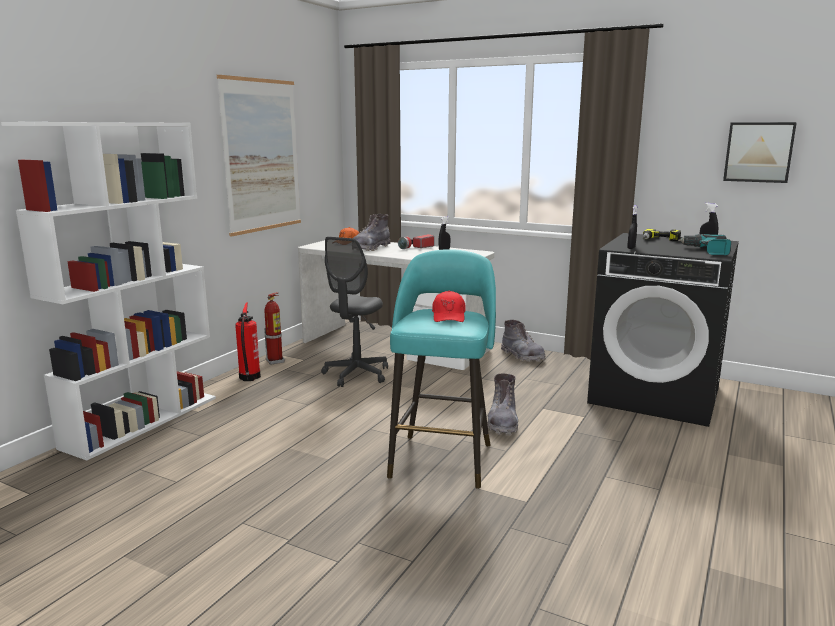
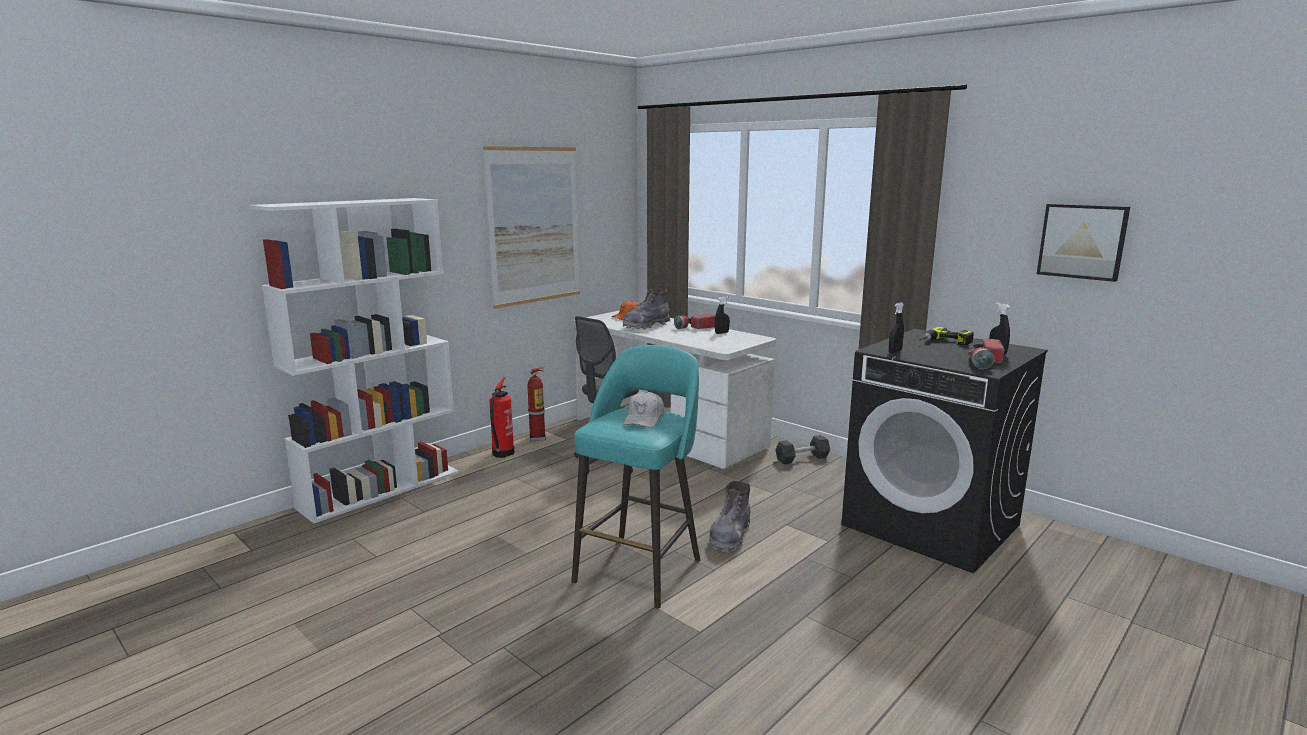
camera: 15 degrees right, 0 degrees up
(449, 316) = (644, 419): red cap -> white cap
(522, 356) = (802, 458): grey boot -> grey dumbbell
(706, 251) = (984, 362): power drill -> flashlight

